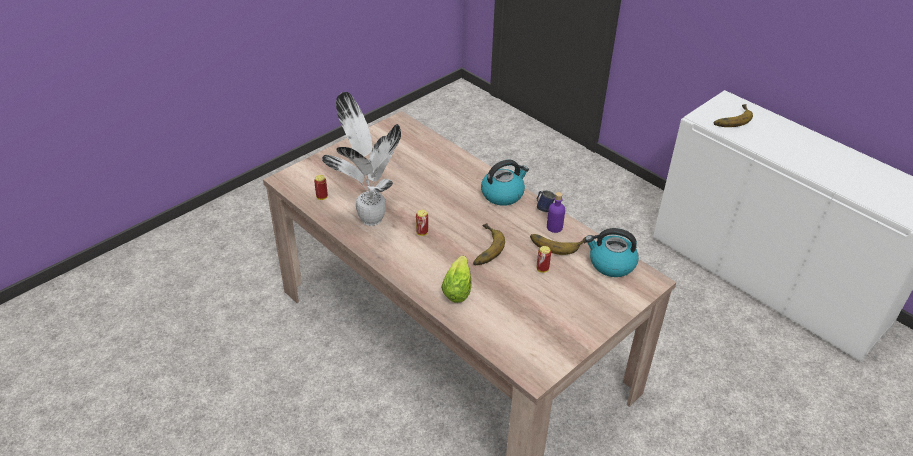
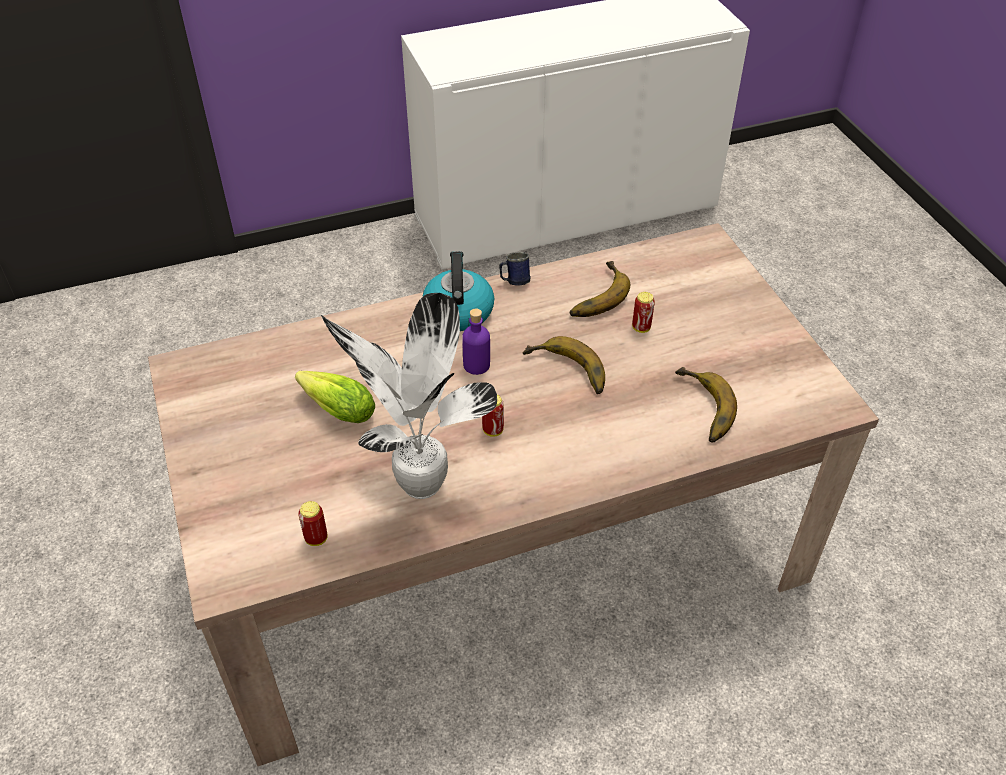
camera: 65 degrees left, 5 degrees up
(458, 287) = (637, 427): lettuce -> lettuce (335, 408)
(554, 227) = (562, 286): purple bottle -> purple bottle (476, 365)
(611, 264) = (661, 262): kettle -> none
(730, 118) = (463, 54): banana -> banana (700, 409)

